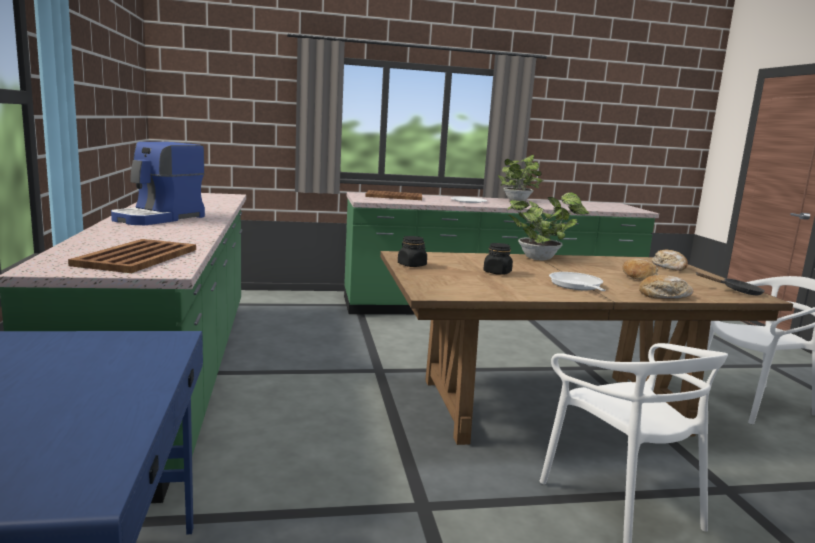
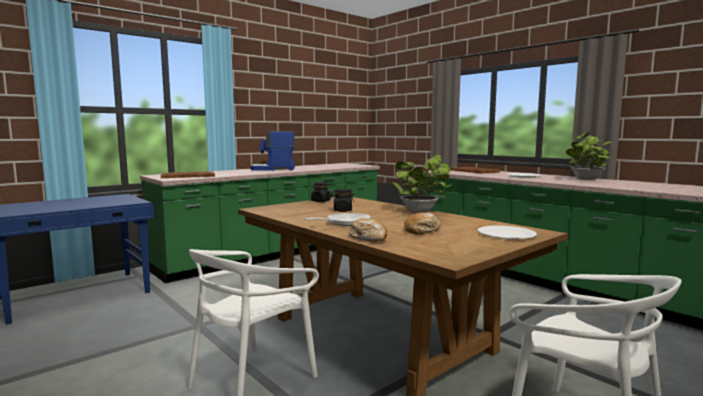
camera: 60 degrees right, 5 degrees down
(669, 267) = (506, 234): bread -> white plate
(737, 291) = (453, 253): black frying pan -> none

